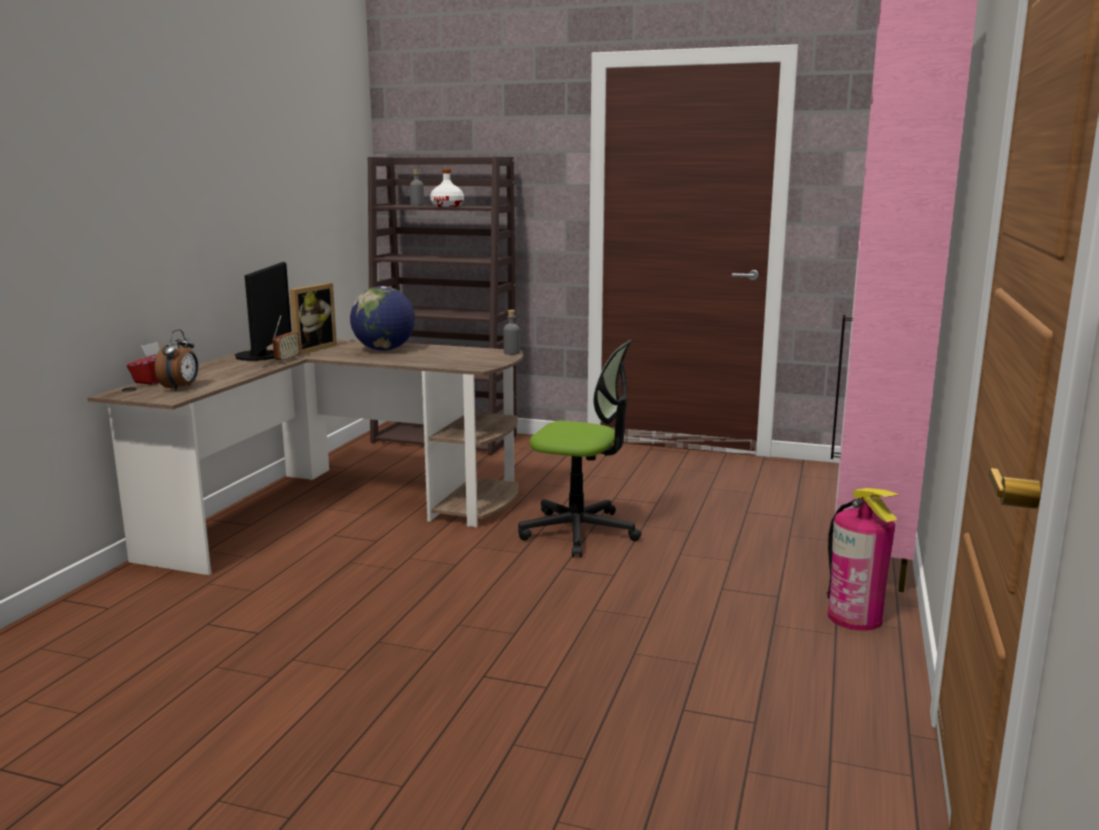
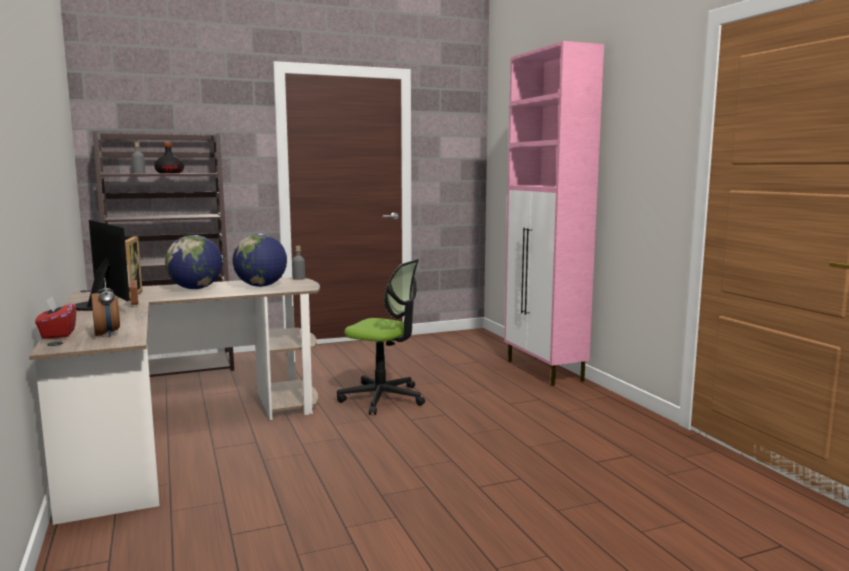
camera: 40 degrees left, 5 degrees down
(447, 206) = (169, 173): white bottle -> black bottle
(447, 356) = (261, 286): none -> globe
(579, 532) = (383, 398): office chair -> office chair turned 45 degrees clockwise
(855, 617) = (586, 397): fire extinguisher -> none

